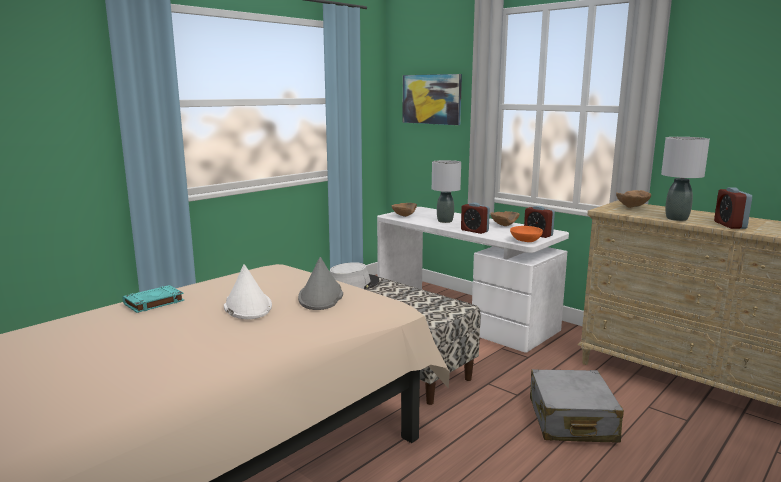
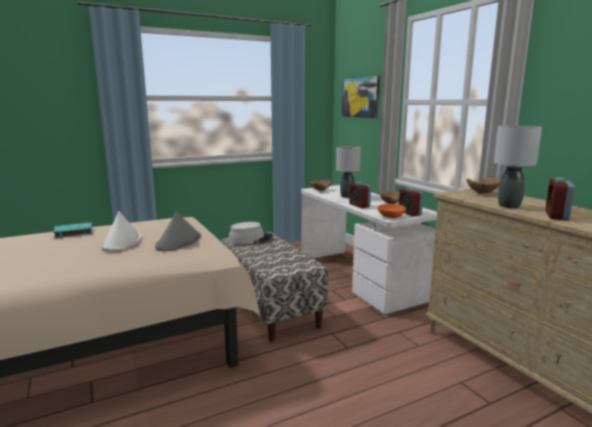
camera: 20 degrees right, 0 degrees up
(571, 420) = (376, 378): grey suitcase -> none

